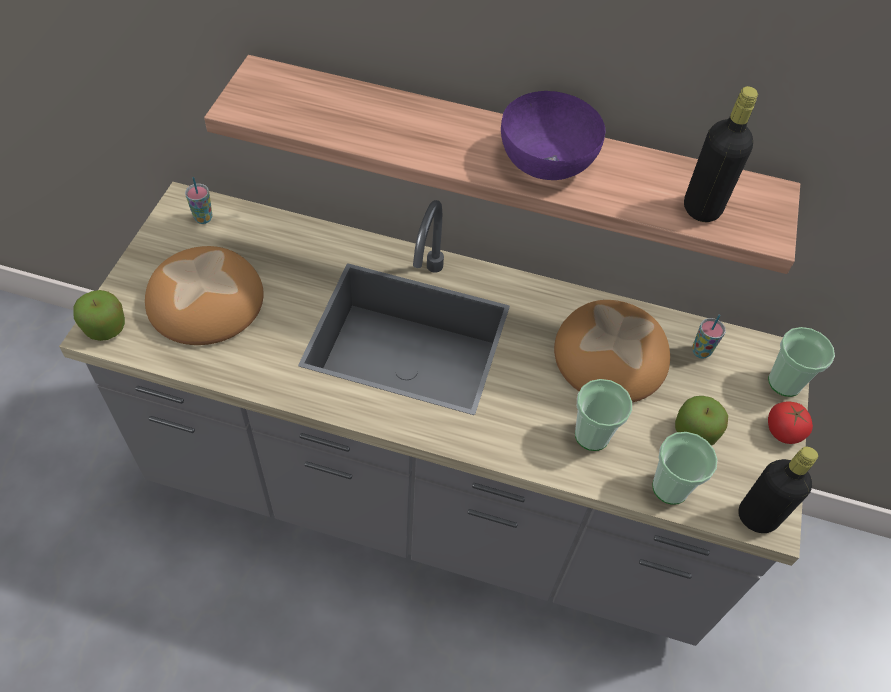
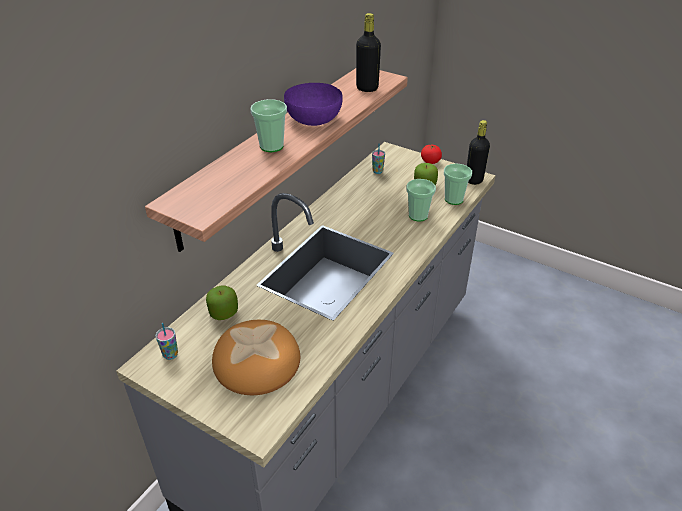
camera: 70 degrees left, 15 degrees down
(105, 327) = (256, 425): apple -> apple (223, 312)
(610, 357) = (371, 199): bread -> none
(784, 382) = (404, 154): cup -> cup (271, 146)

